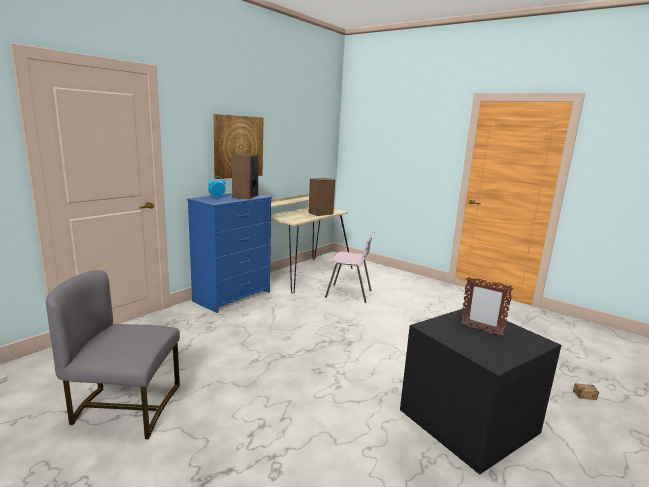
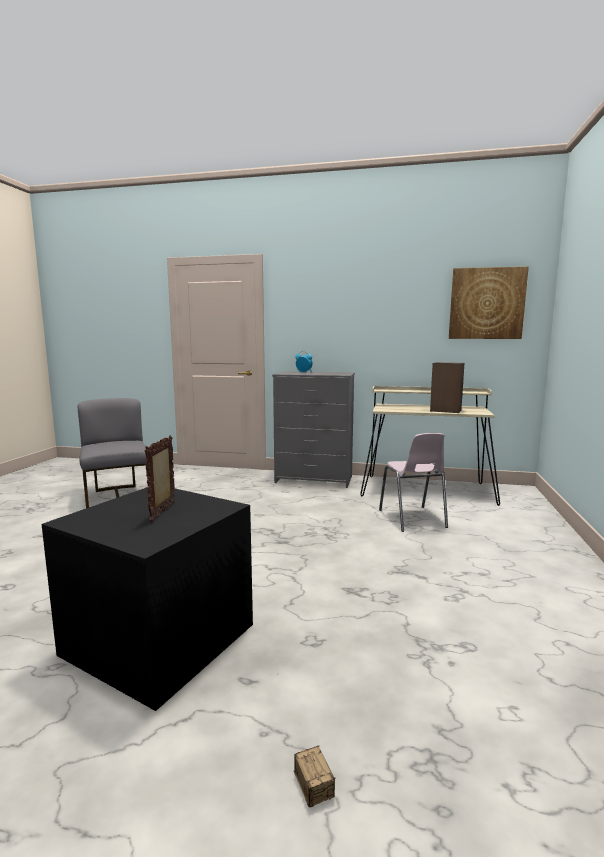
camera: 65 degrees right, 5 degrees down
(232, 296) = (314, 479): blue dresser -> grey dresser
(238, 146) = (350, 323): picture -> picture (486, 303)
(245, 196) = (328, 373): speaker -> none

